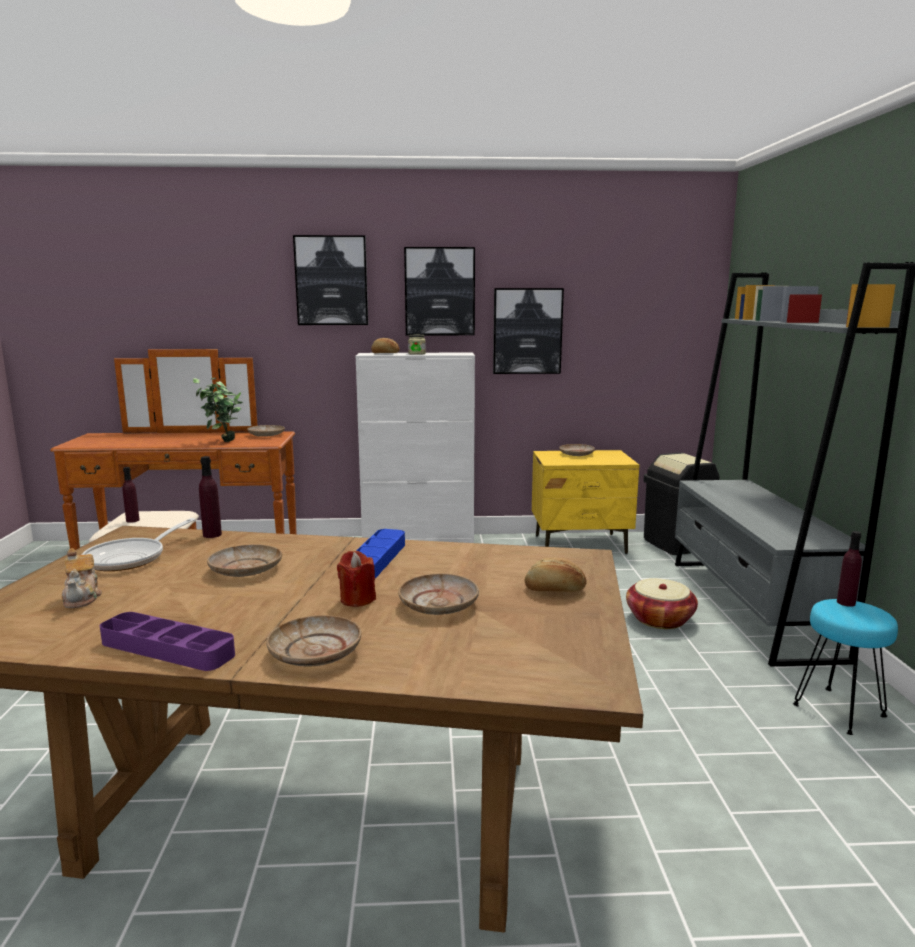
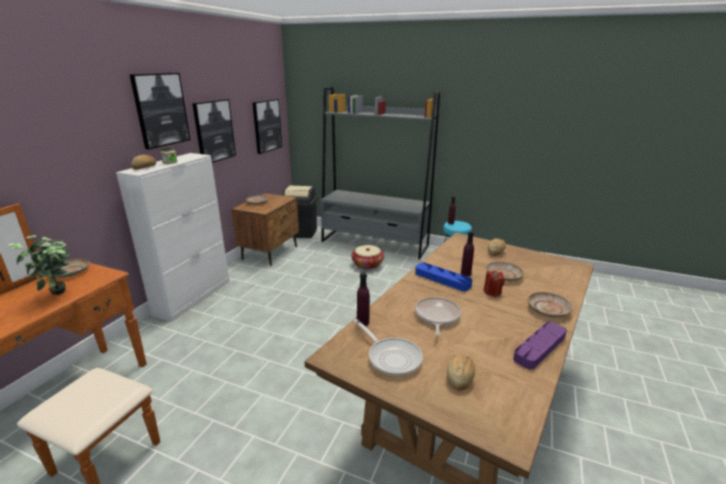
camera: 65 degrees left, 10 degrees up
(82, 598) = (459, 378): teapot -> bread
(132, 520) = (81, 407): purple bottle -> purple bottle (465, 273)
(245, 569) = (437, 316): beige plate -> frying pan
(331, 281) = (75, 110): picture -> picture (266, 126)
(580, 544) = (270, 252): yellow nightstand -> brown nightstand

